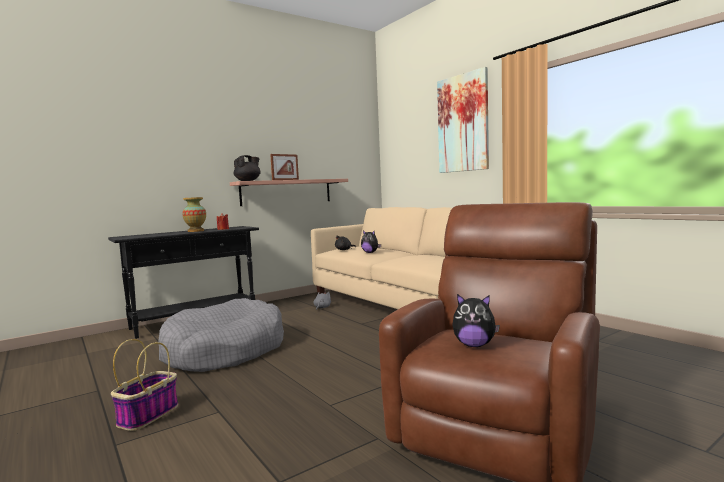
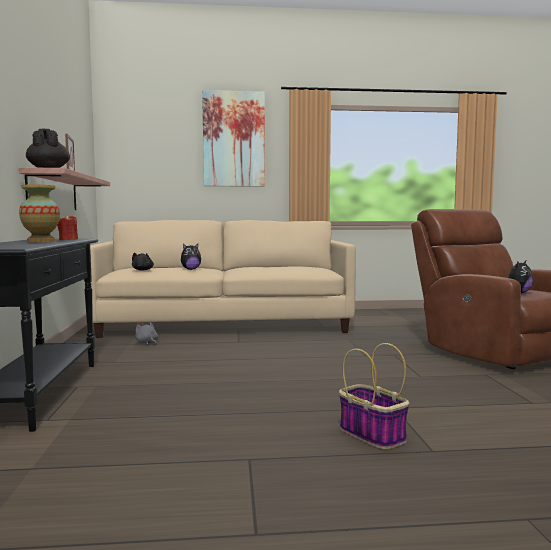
camera: 60 degrees left, 0 degrees up
(224, 351) = (217, 391): grey dog bed -> none

